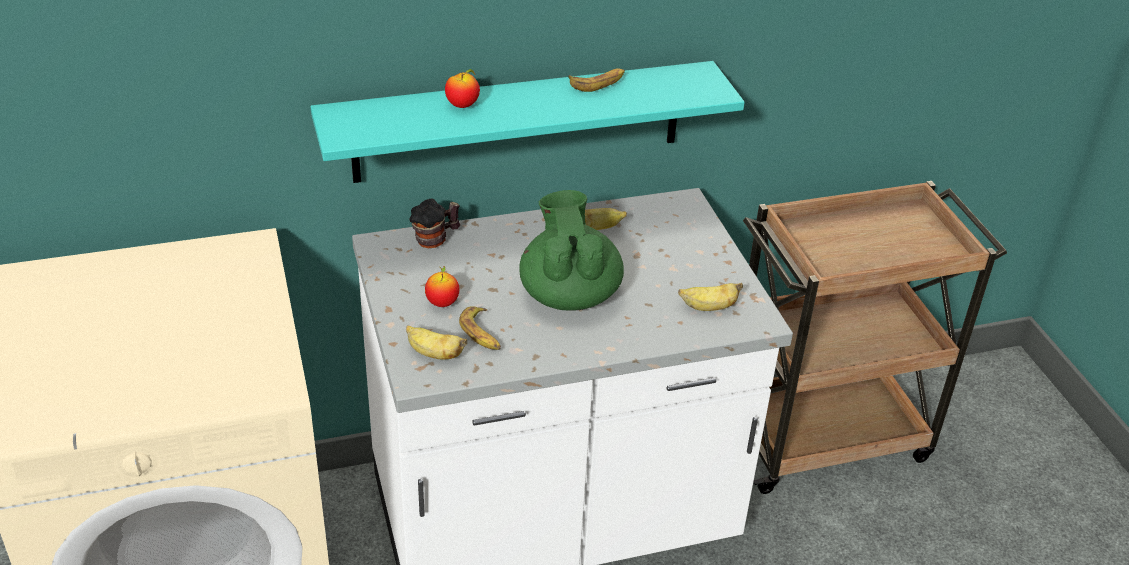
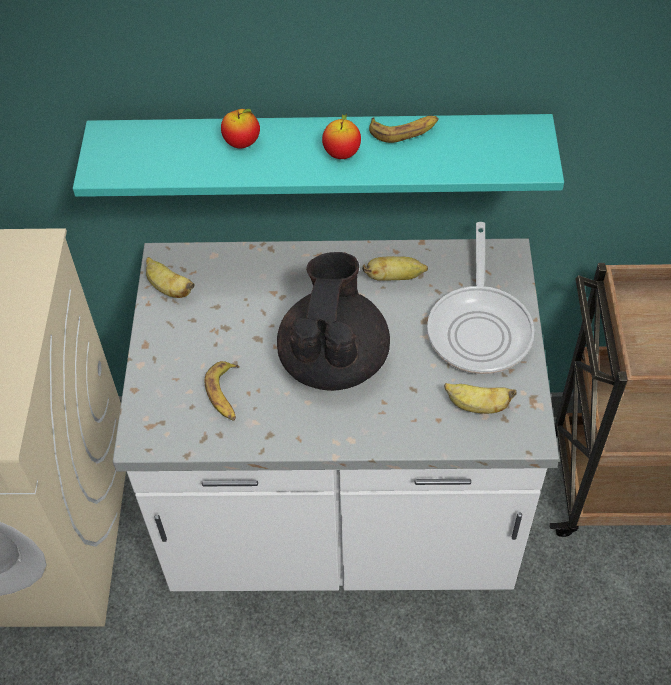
camera: 20 degrees right, 15 degrees up
(434, 354) = (169, 411): banana -> banana (169, 288)
(435, 239) = (224, 263): mug -> none
(442, 303) = (200, 347): apple -> apple (342, 154)
(569, 294) = (334, 359): green teapot -> black teapot
(686, 253) = (480, 327): none -> frying pan

